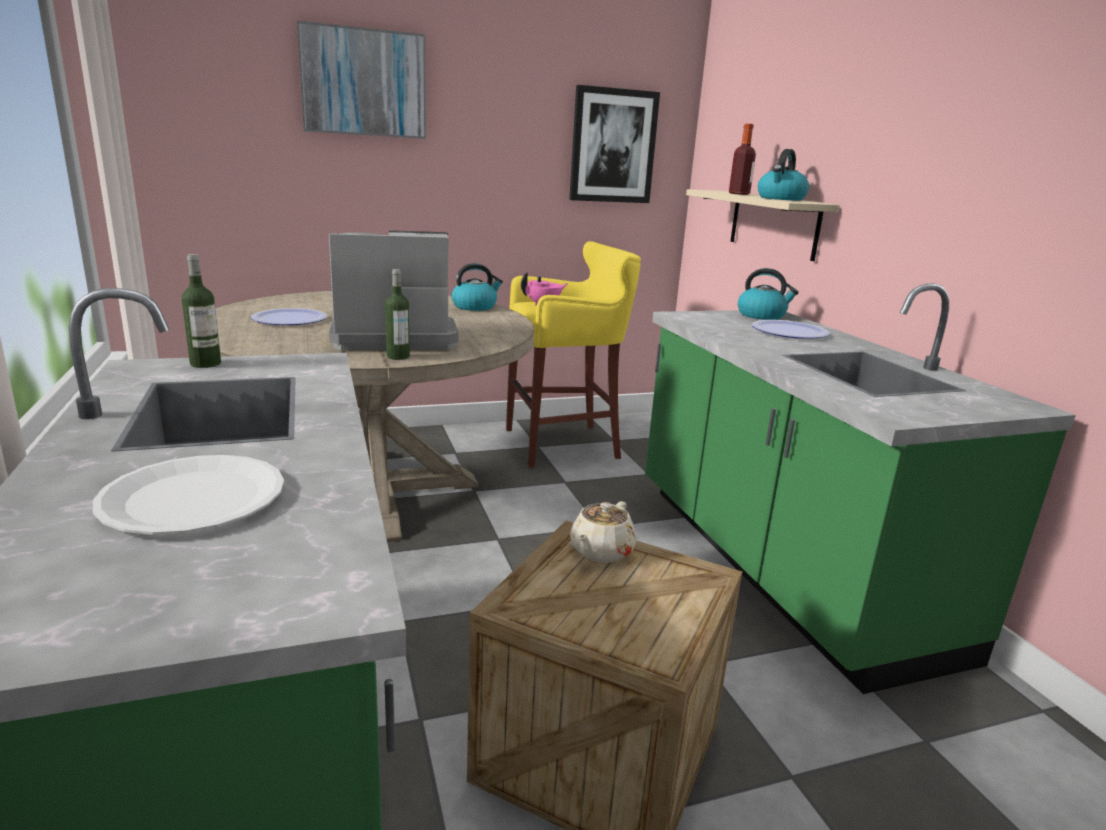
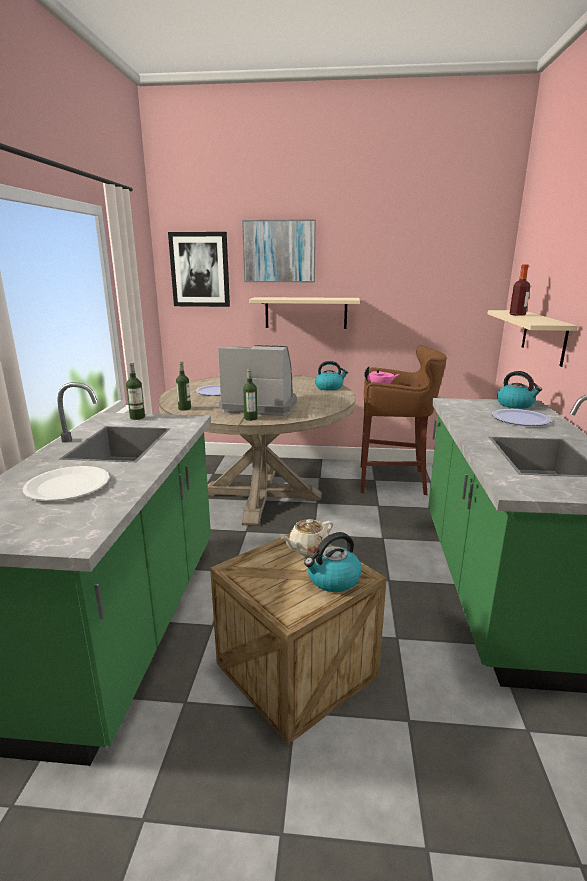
camera: 25 degrees right, 0 degrees up
(259, 348) = (184, 408): none -> bottle
(411, 188) = (306, 312): none -> beige shelf
(565, 444) = (394, 480): yellow stool -> brown stool
(613, 146) = (444, 280): picture -> picture (200, 270)
(781, 199) = (538, 320): kettle -> kettle (333, 579)

